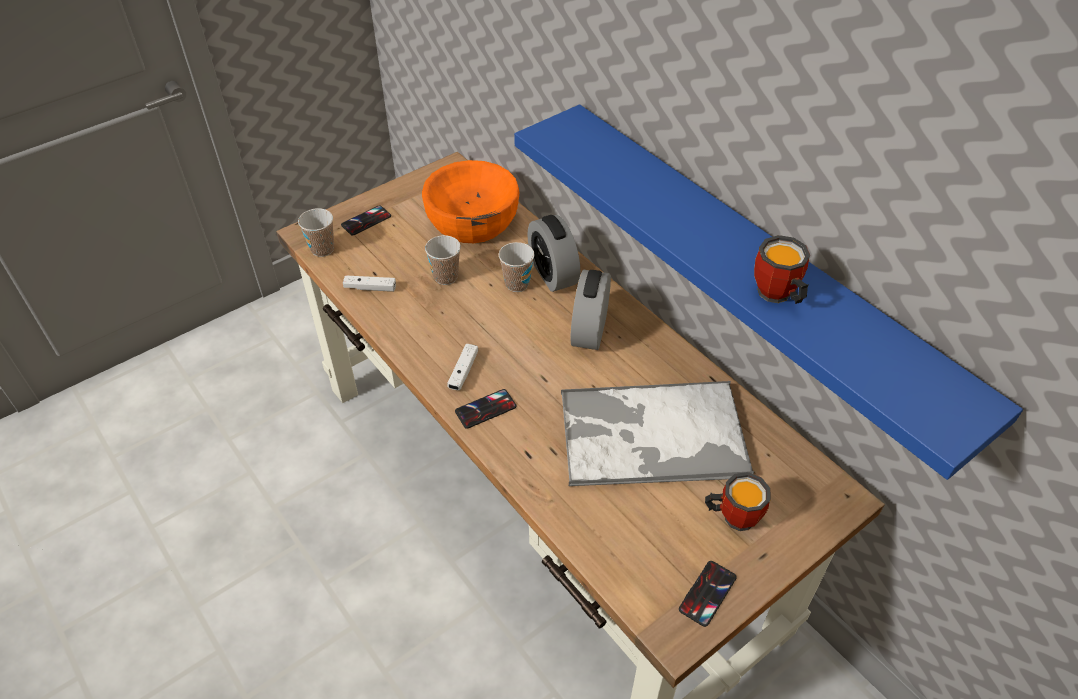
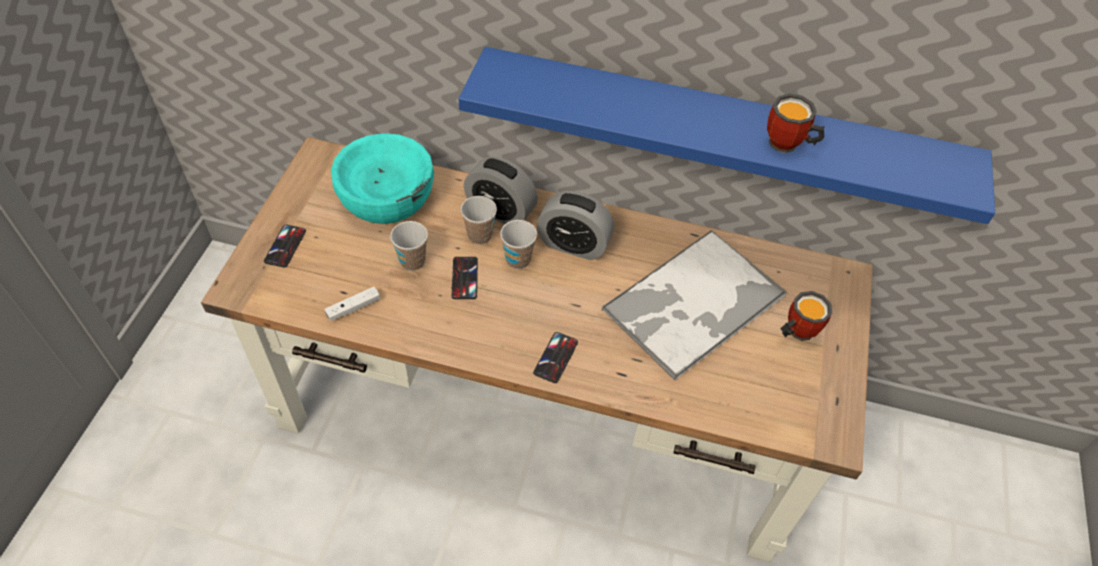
camera: 40 degrees left, 5 degrees up
(322, 249) = (269, 295): cup -> cup (518, 260)
(463, 371) = (508, 336): white game controller -> none
(473, 221) = (387, 197): orange bowl -> turquoise bowl
(589, 330) = (573, 245): alarm clock -> alarm clock turned 45 degrees counterclockwise
(707, 593) = (829, 397): phone -> phone (464, 278)

